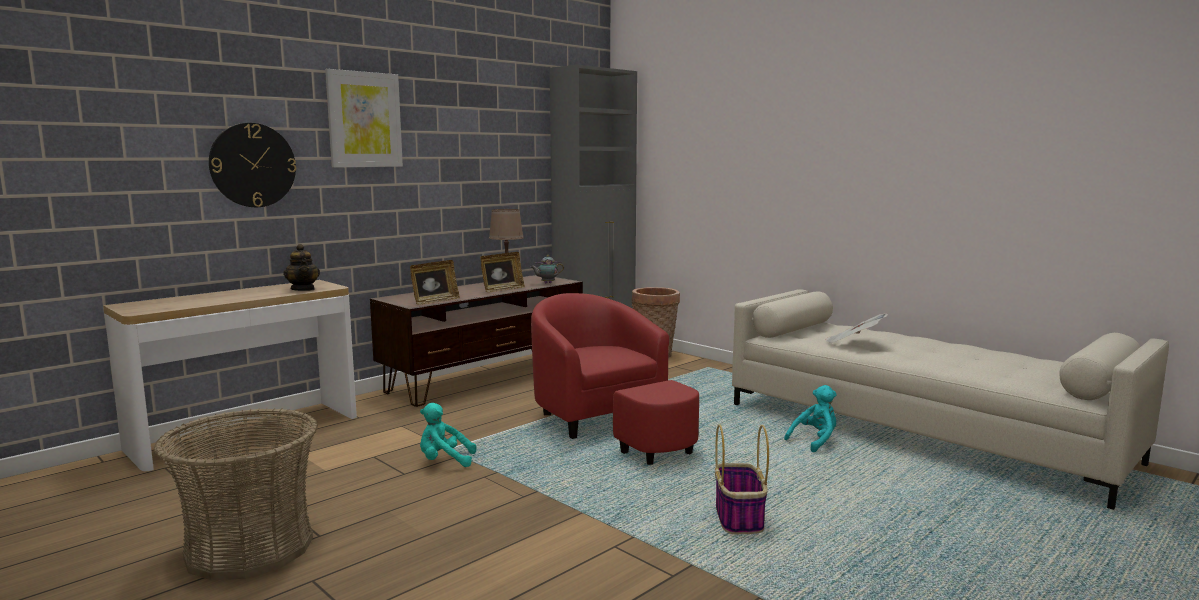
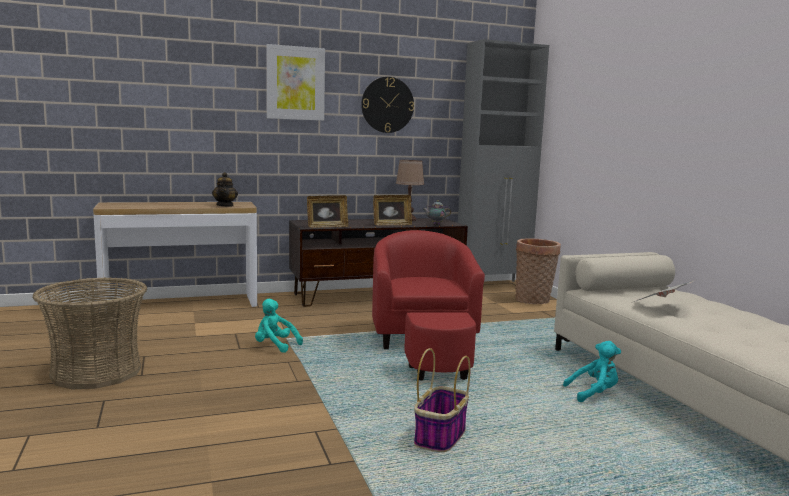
camera: 25 degrees right, 0 degrees up
(253, 165) = (207, 114): wall clock -> wall clock (387, 105)

